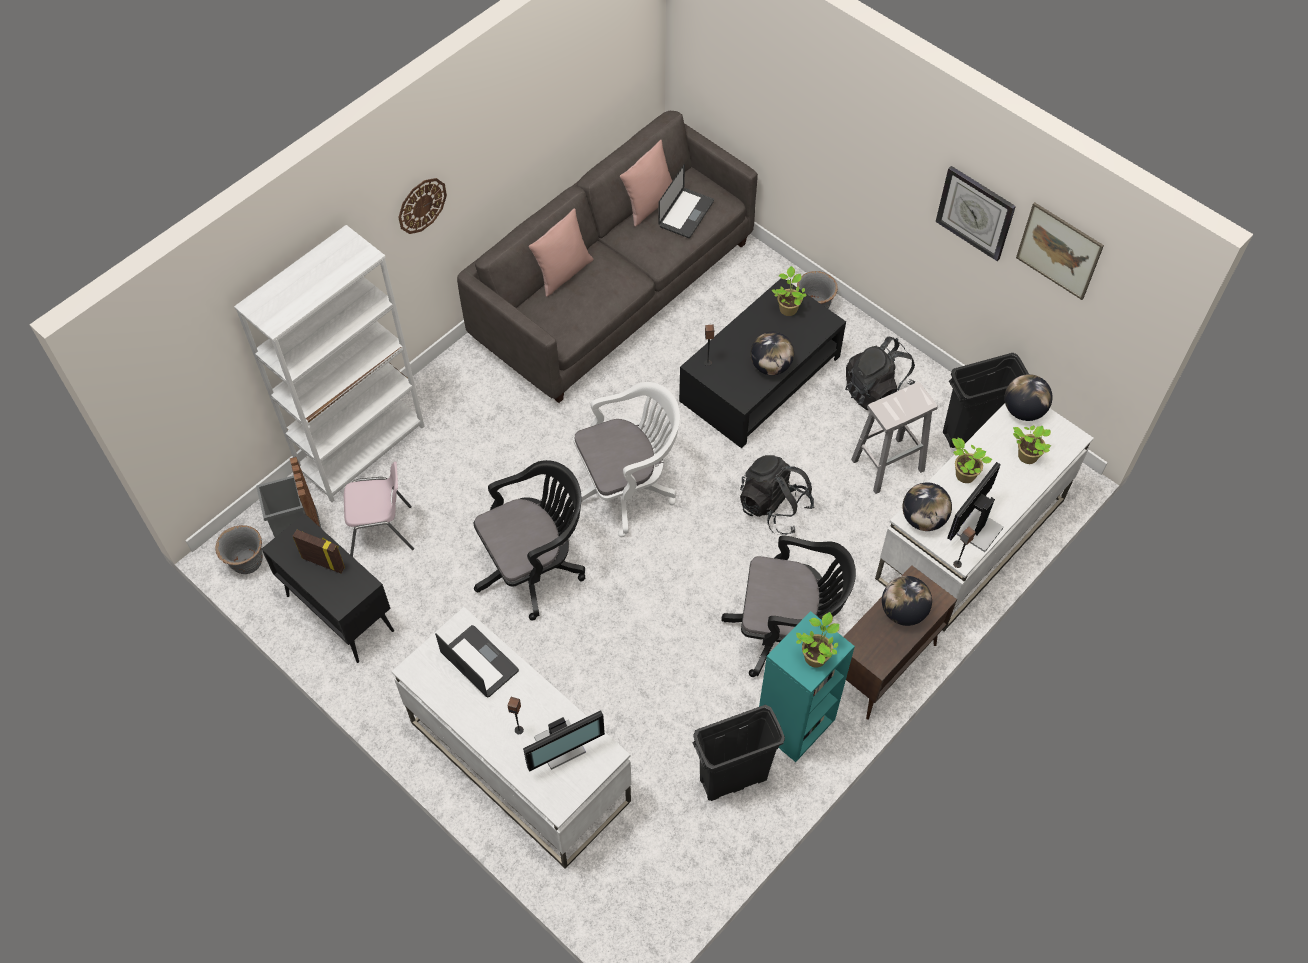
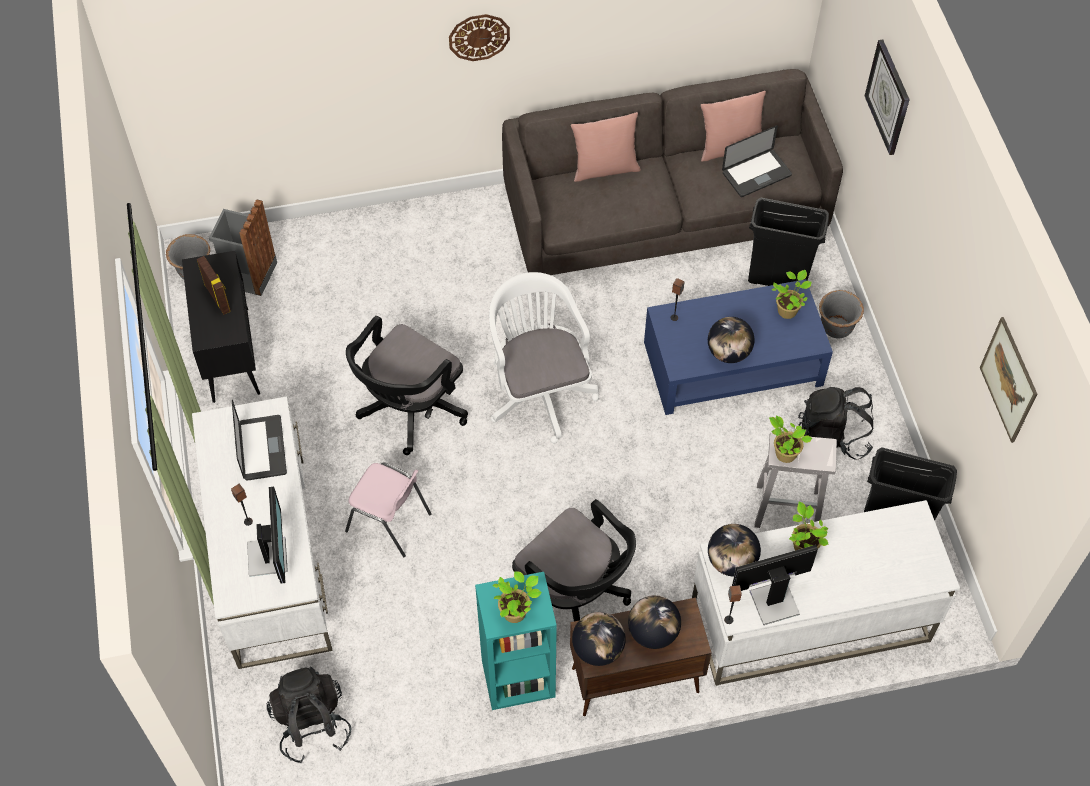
camera: 35 degrees right, 0 degrees up
(362, 449) = (351, 232): white bookcase -> none
(382, 532) = (313, 309): pink chair -> pink chair (389, 523)
(534, 567) = (409, 410): black office chair -> black office chair turned 120 degrees clockwise
(561, 746) = (269, 556): monitor -> monitor turned 105 degrees counterclockwise
(627, 488) = (539, 390): white office chair -> white office chair turned 120 degrees counterclockwise
(733, 779) = (428, 689): black trash can -> black trash can (776, 279)
(760, 378) = (732, 364): black coffee table -> blue coffee table
(774, 507) = (652, 483): black backpack -> black backpack (311, 724)
(975, 212) = (966, 302): wall clock -> wall clock (888, 97)
(1023, 410) = (911, 522): globe -> globe (598, 649)
(1026, 456) = (877, 565): potted plant -> potted plant (784, 453)

